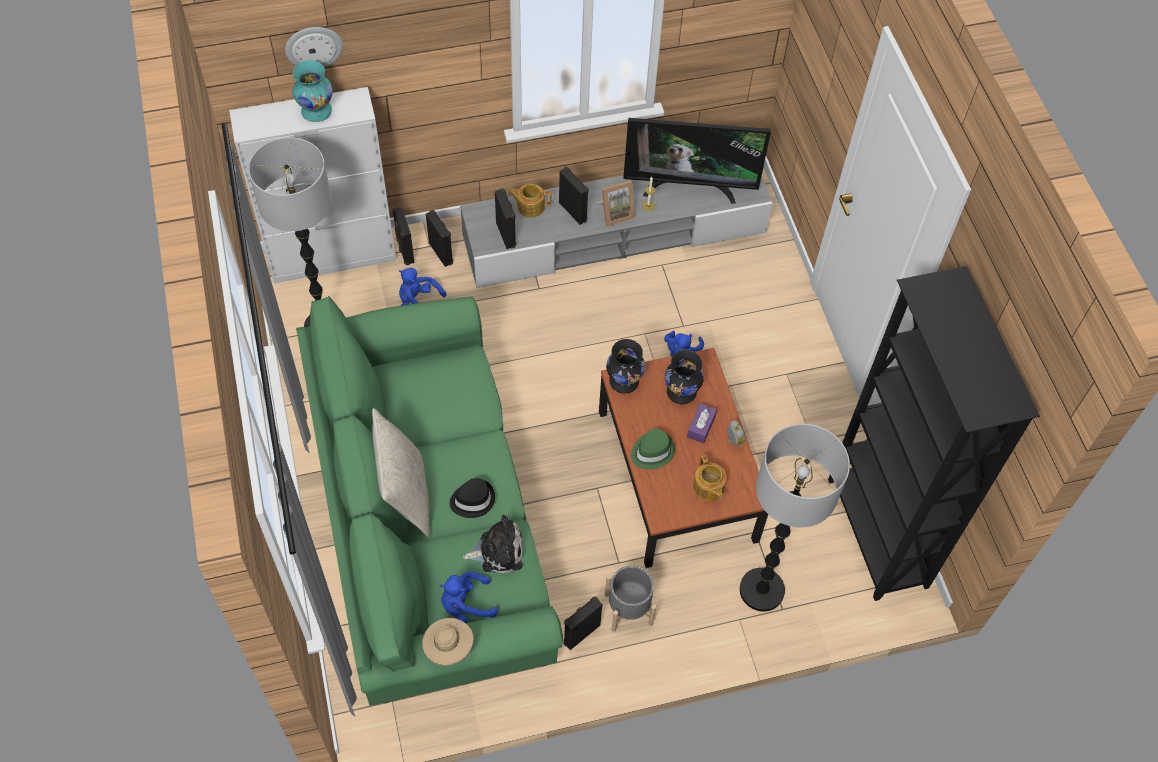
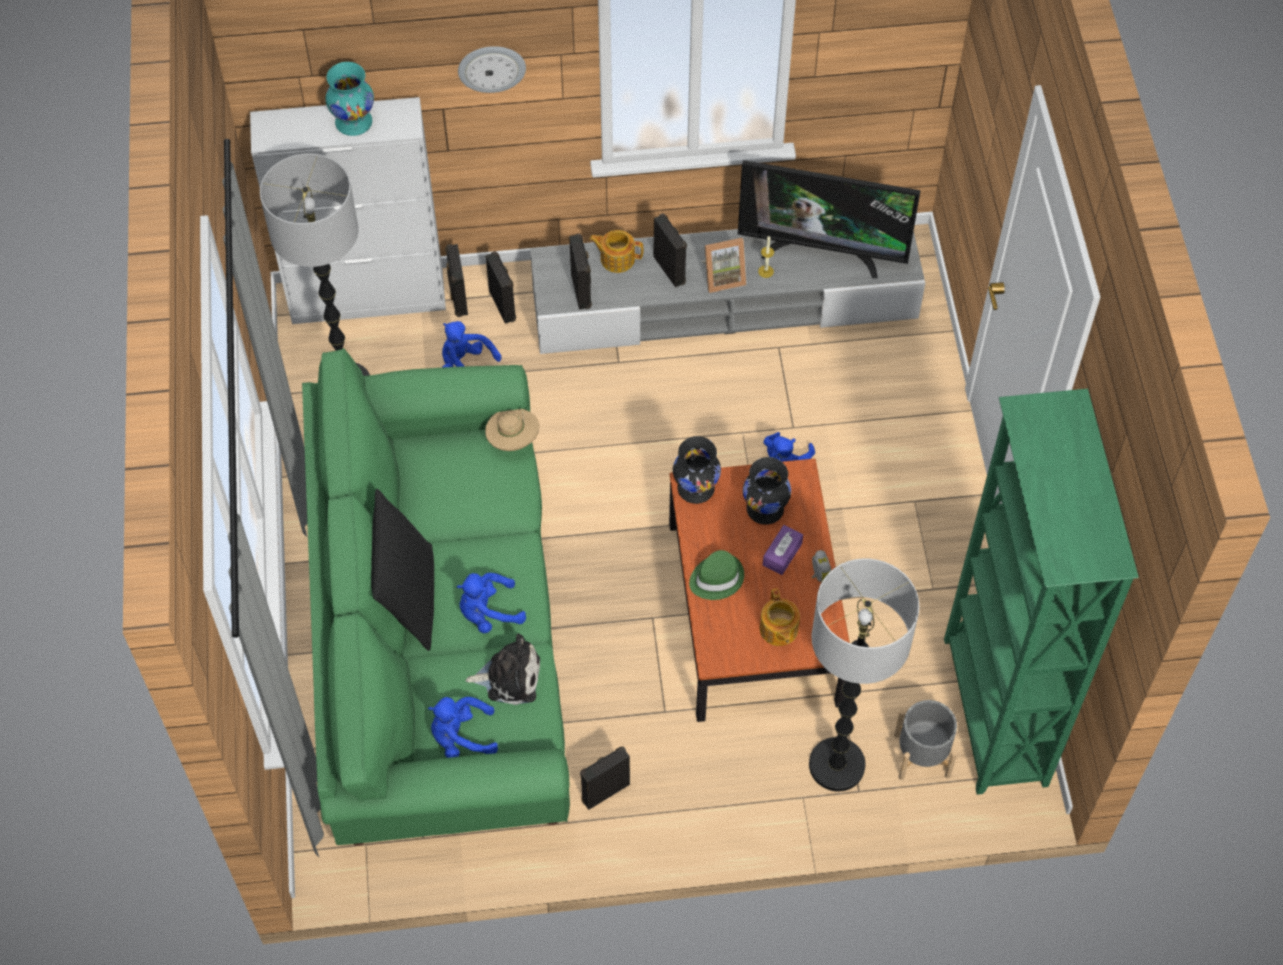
camera: 10 degrees right, 0 degrees up
(313, 46) = (355, 45): wall clock -> wall clock (491, 67)
(405, 494) = (408, 597): beige pillow -> black pillow
(449, 648) = (429, 782): beige hat -> beige hat (513, 440)
(472, 499) = (488, 613): black hat -> blue plush toy
(629, 609) = (668, 769): grey planter -> grey planter (922, 755)
(876, 534) = (993, 713): black bookcase -> green bookcase

